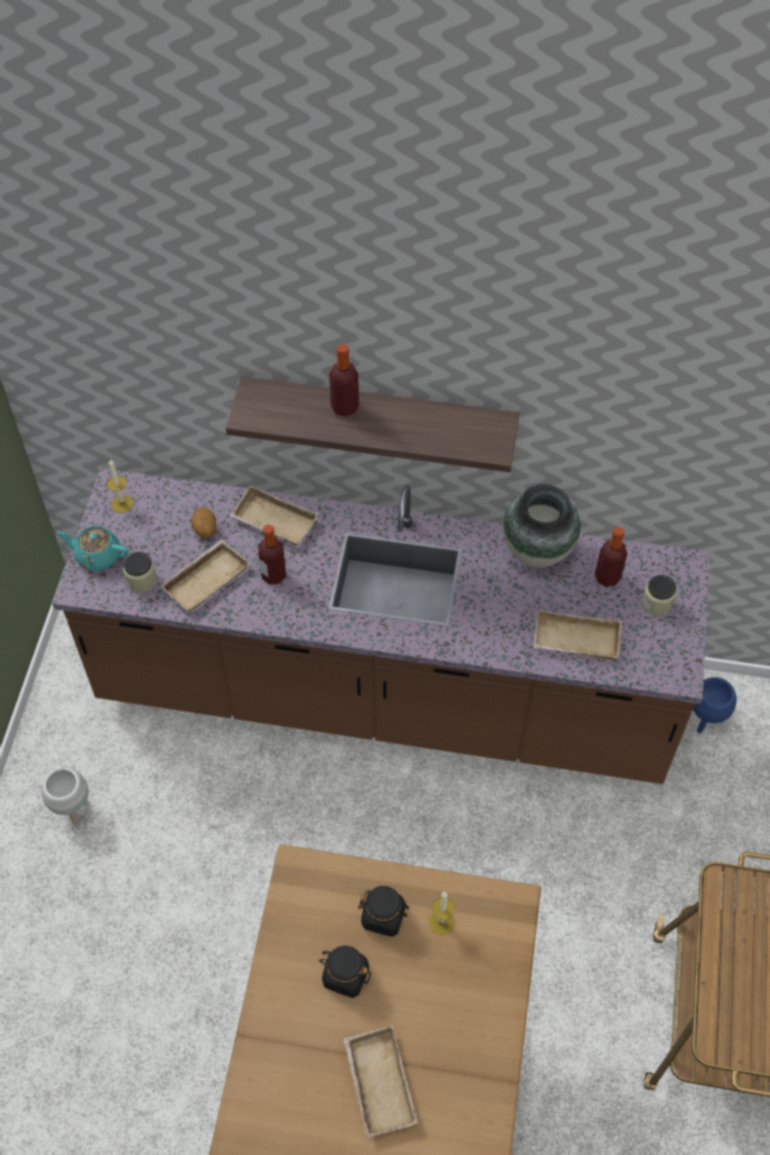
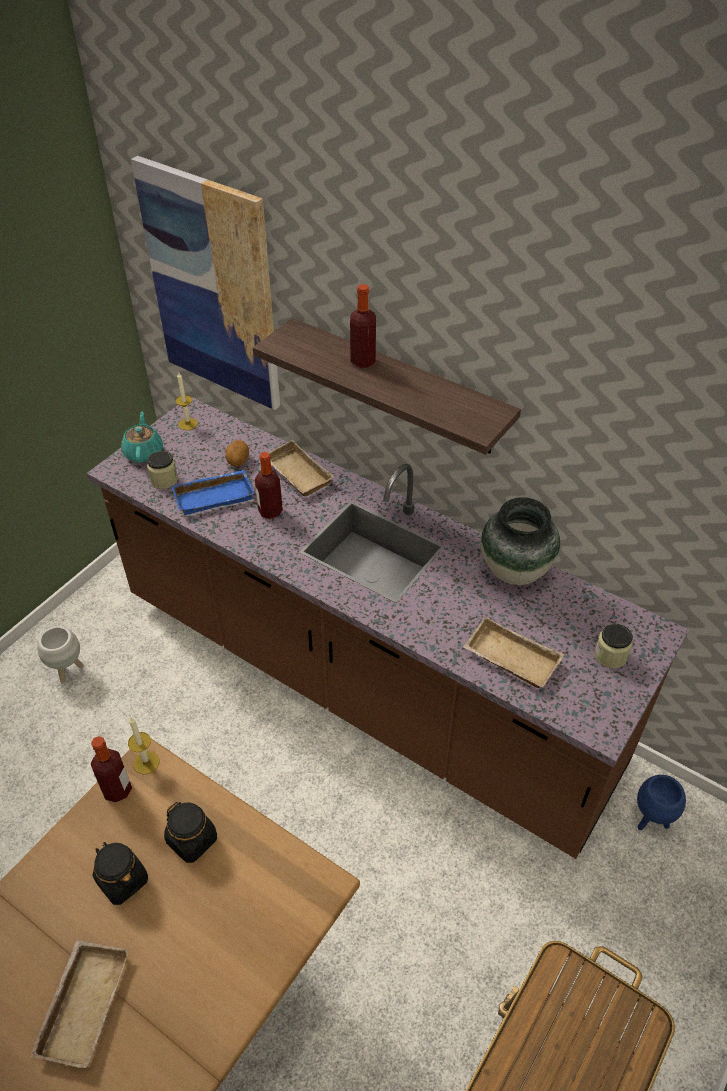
camera: 25 degrees right, 10 degrees down
(97, 555) = (144, 452): turquoise teapot -> turquoise teapot turned 45 degrees clockwise
(131, 363) = (213, 288): none -> picture
(205, 578) = (214, 495): beige tray -> blue tray
(441, 922) = (242, 871): candle -> candle (146, 762)
(607, 577) = (571, 616): bottle -> bottle (117, 790)

